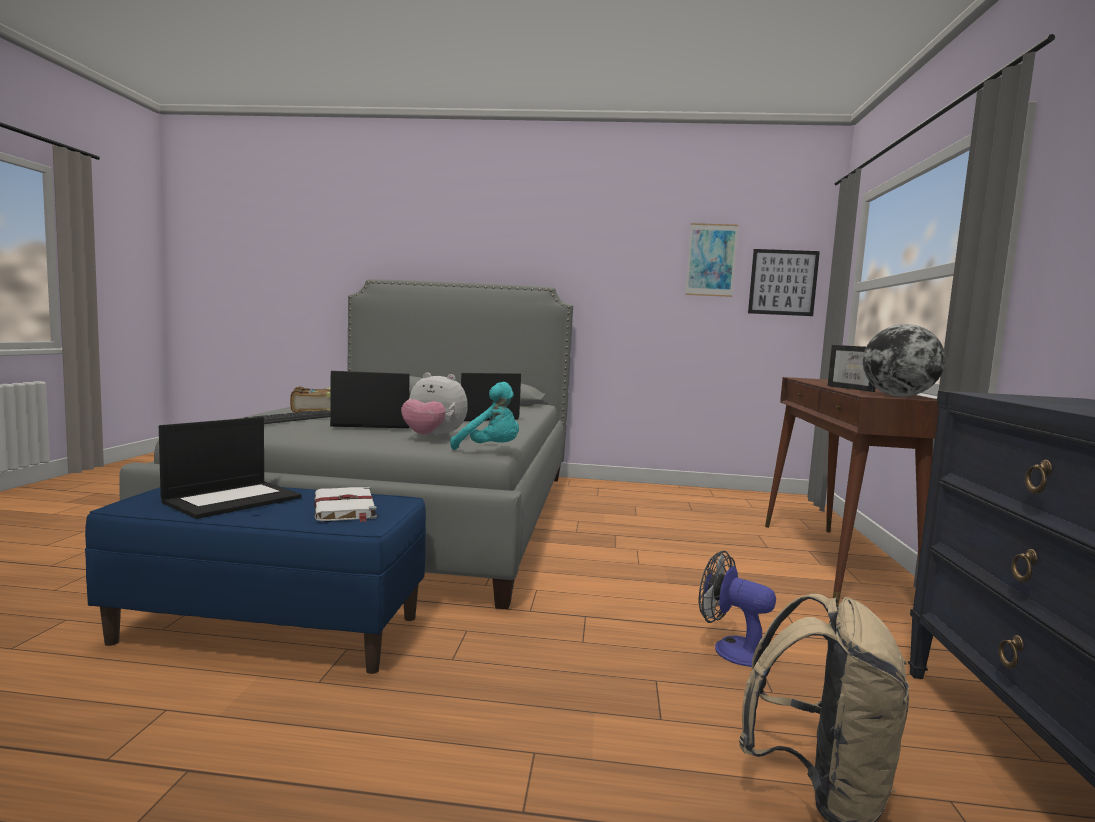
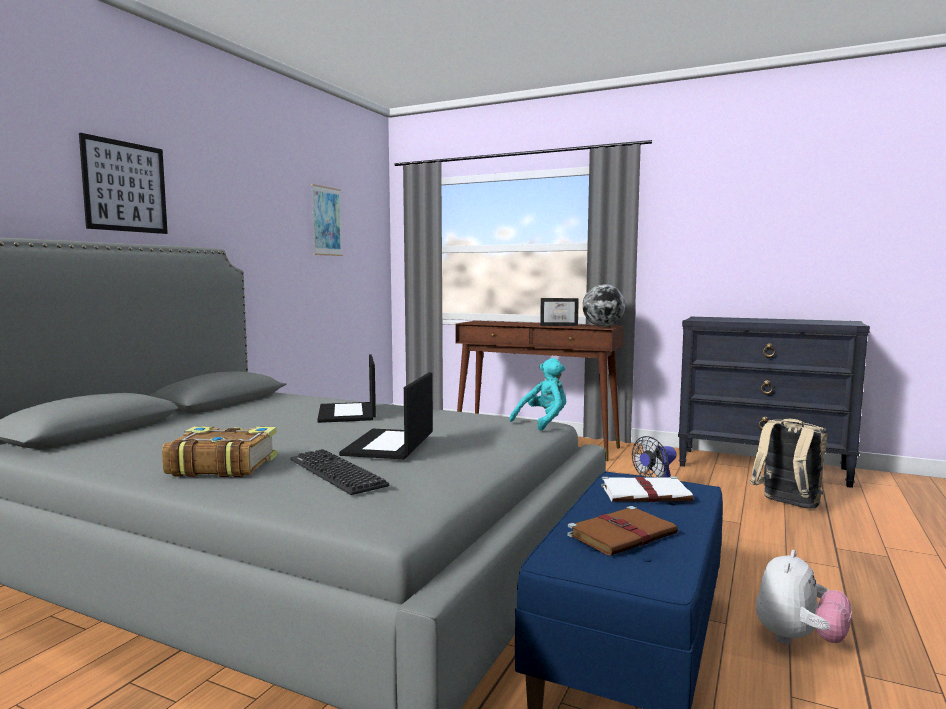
camera: 70 degrees left, 0 degrees up
(233, 499) = (623, 534): laptop -> brown book
(433, 438) = (480, 432): plush toy -> plush toy (798, 640)
(783, 282) = (367, 243): picture -> picture (125, 186)

